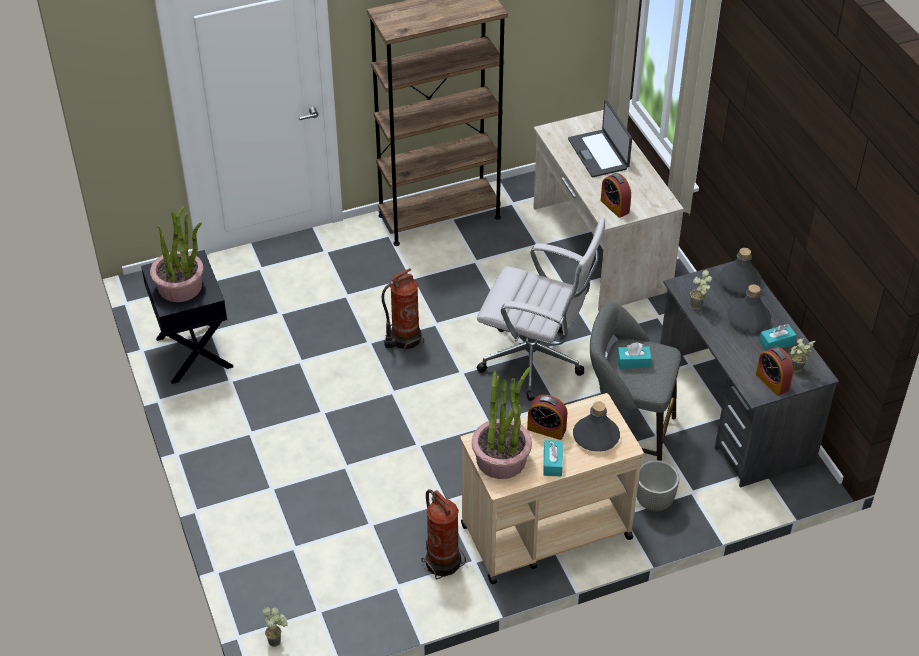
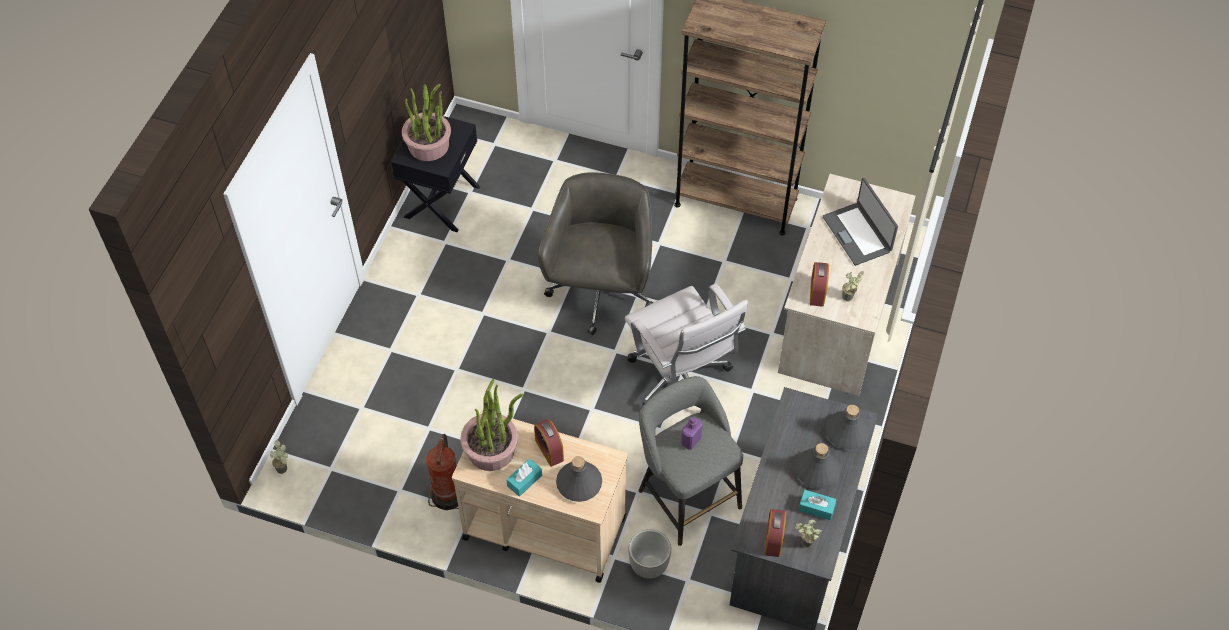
camera: 40 degrees right, 10 degrees up
(403, 339) = (600, 292): fire extinguisher -> grey office chair
(599, 154) = (857, 234): laptop -> laptop turned 45 degrees counterclockwise
(633, 362) = (691, 441): turquoise tissue box -> purple bottle
(698, 307) = (786, 431): potted plant -> potted plant (848, 300)

